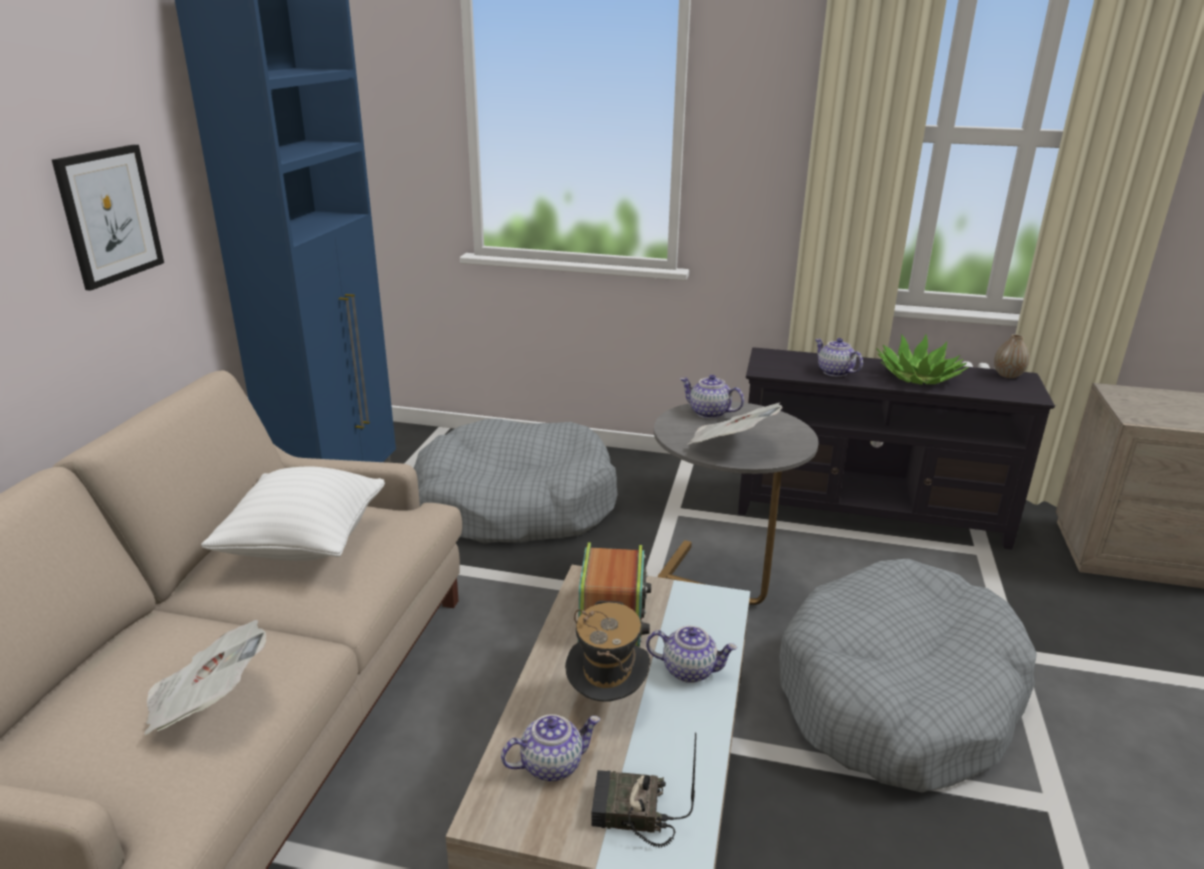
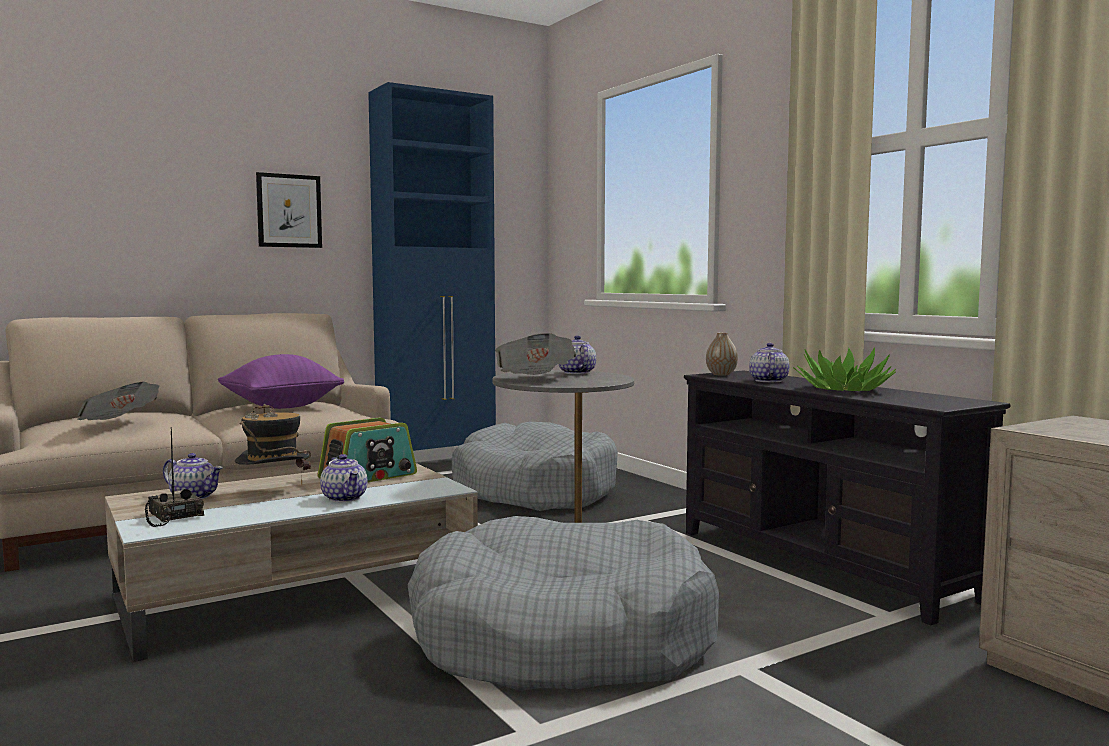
camera: 45 degrees right, 20 degrees down
(304, 544) = (281, 406): white pillow -> purple pillow
(1007, 375) = (960, 399): vase -> vase (721, 374)

